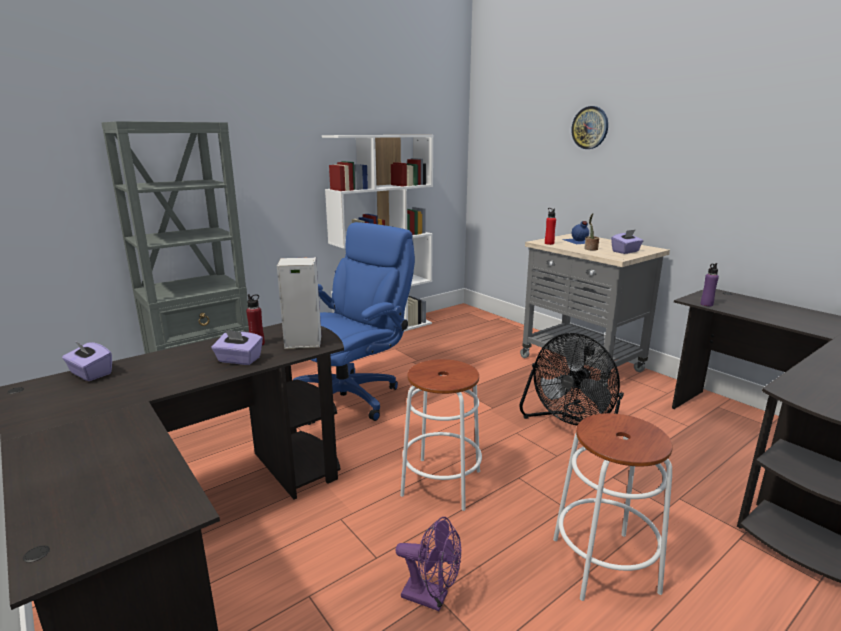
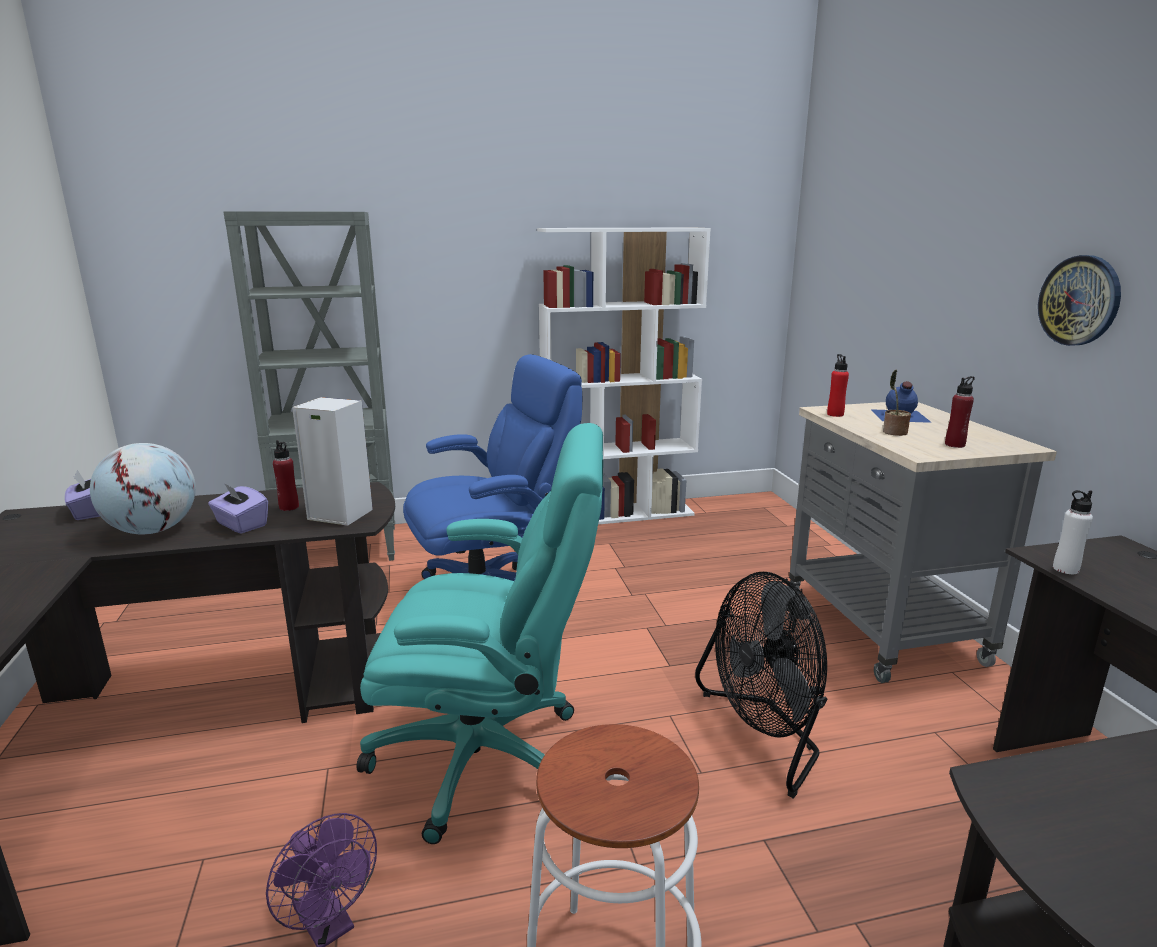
camera: 25 degrees right, 0 degrees up
(172, 375) = (153, 530): none -> globe
(441, 483) = (493, 760): white stool -> turquoise office chair
(590, 127) = (955, 217): wall clock -> wall clock (1079, 300)
(626, 251) = (955, 445): purple tissue box -> red bottle
(706, 304) = (1065, 569): purple bottle -> white bottle

